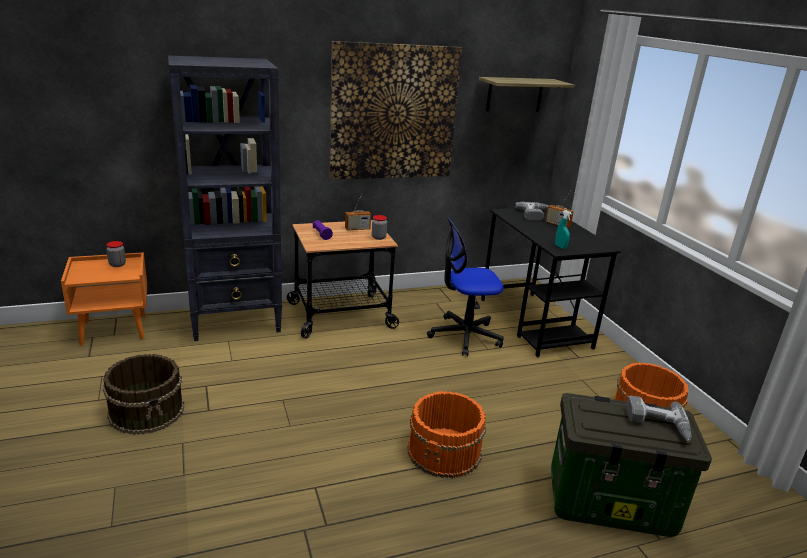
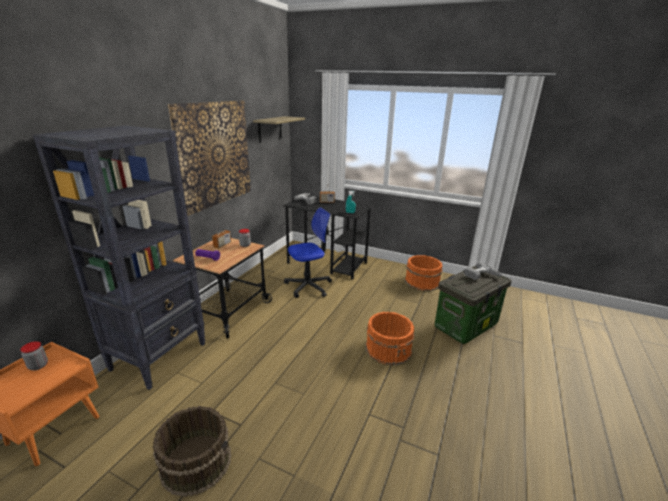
camera: 45 degrees left, 0 degrees up
(464, 336) = (308, 286): office chair -> office chair turned 150 degrees counterclockwise

